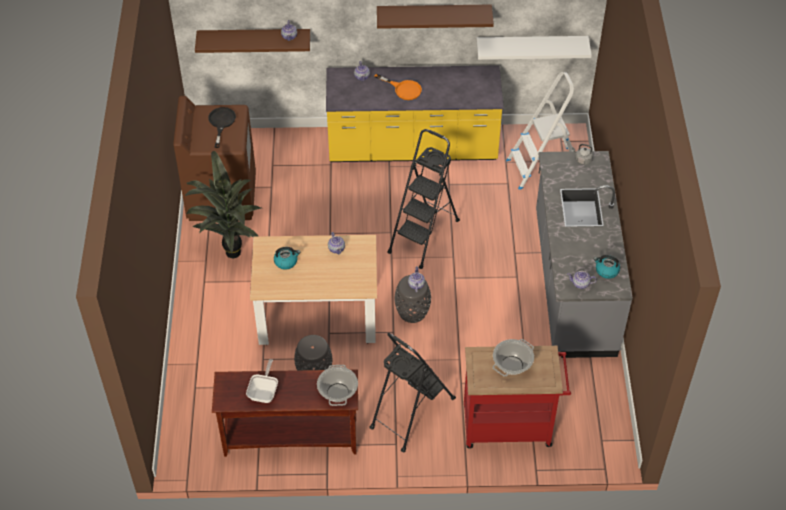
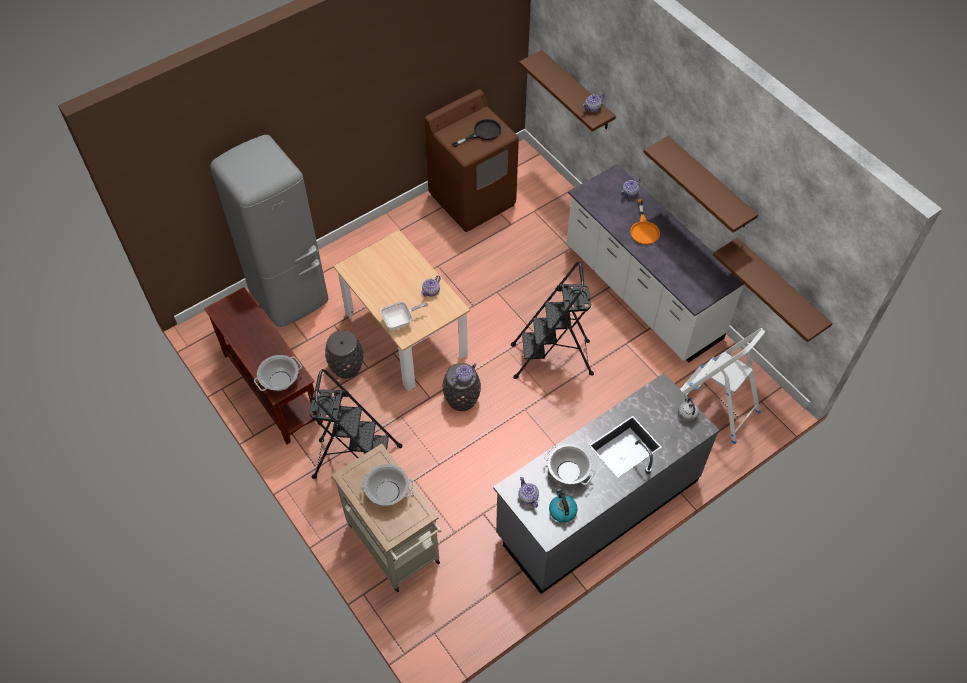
camera: 55 degrees right, 5 degrees up
(204, 375) = (291, 297): none -> grey fridge
(230, 254) = (419, 240): potted plant -> none
(264, 392) = (246, 330): frying pan -> frying pan (401, 321)
(286, 262) = (389, 266): kettle -> none
(412, 149) = (641, 294): yellow counter -> white counter
(510, 427) = (395, 546): red cart -> beige cart
(531, 45) = (780, 287): white shelf -> brown shelf
(577, 250) = (568, 471): none -> cooking pot

